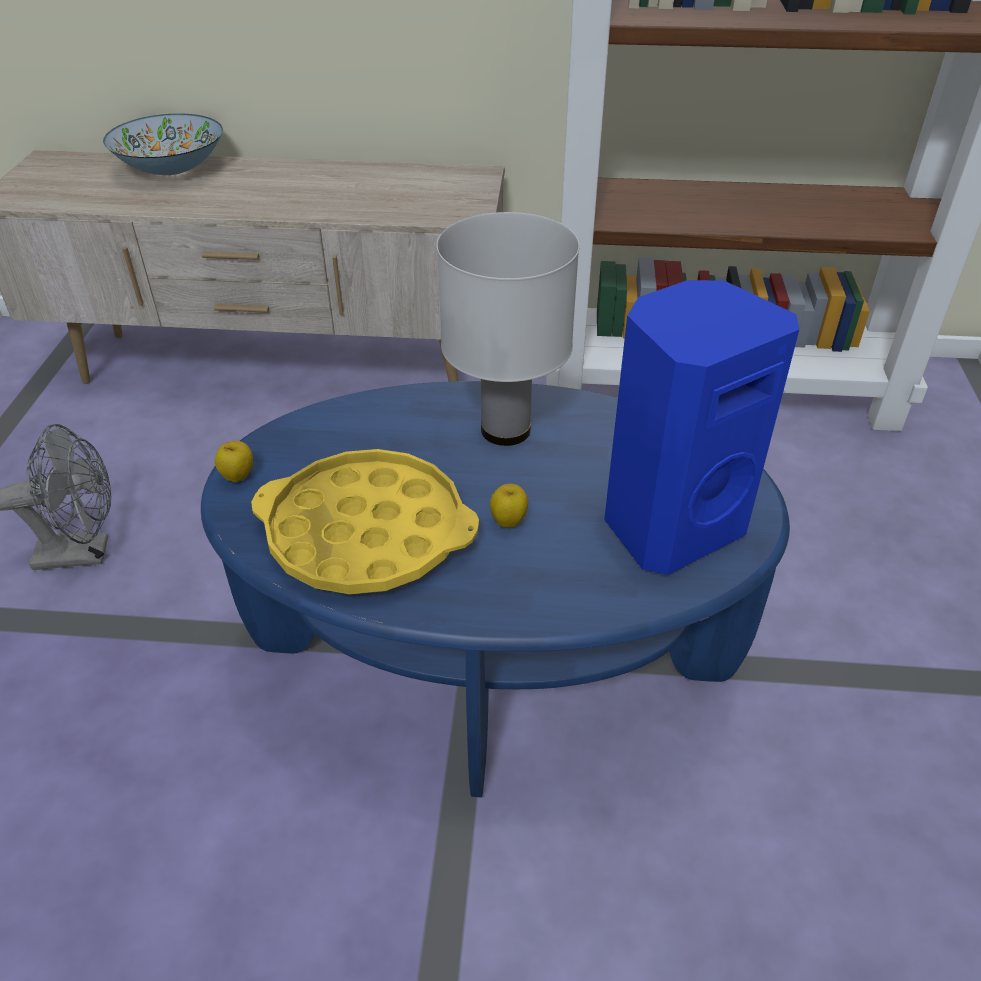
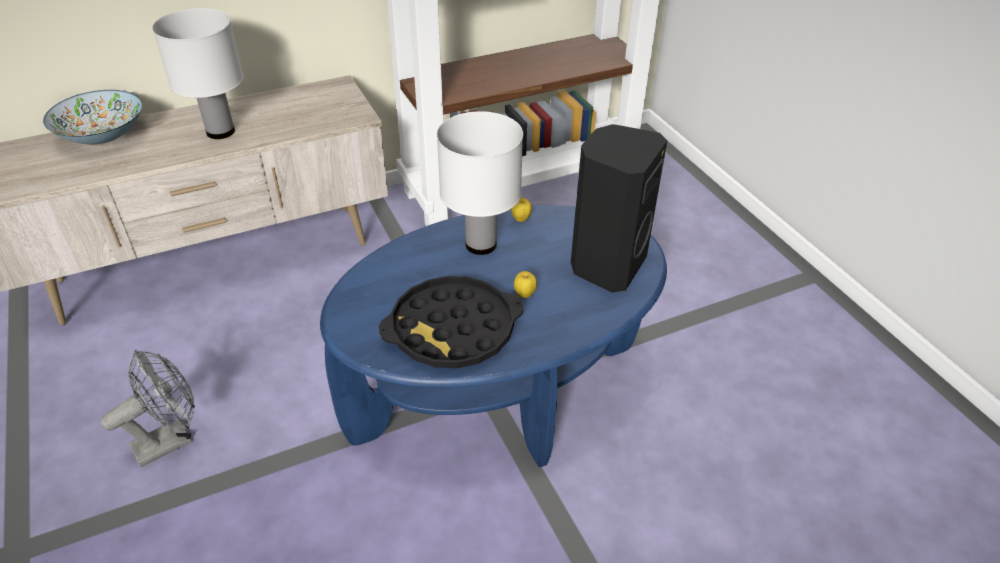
camera: 30 degrees left, 0 degrees up
(238, 477) = (346, 328): apple -> apple (521, 219)
(294, 194) = (221, 132): none -> white table lamp
(366, 533) = (453, 330): yellow tray -> black tray
(669, 525) = (606, 265): blue speaker -> black speaker

